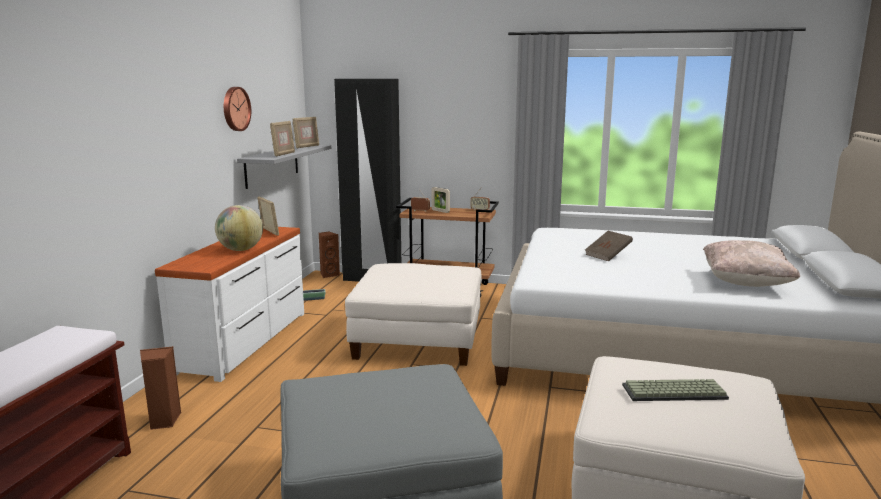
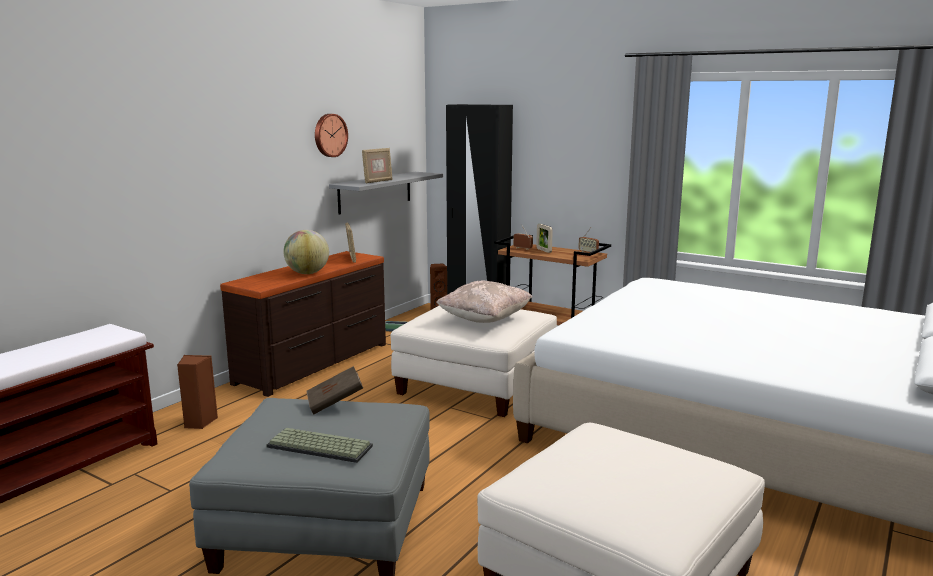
camera: 20 degrees right, 0 degrees up
(246, 341) = (315, 363): white dresser -> brown dresser
(307, 146) = (415, 174): picture frame -> none
(608, 255) = (681, 315): brown book -> brown book (335, 403)
(673, 393) = (616, 469): keyboard -> keyboard (317, 447)
(745, 283) = (815, 363): beige pillow -> beige pillow (485, 319)

